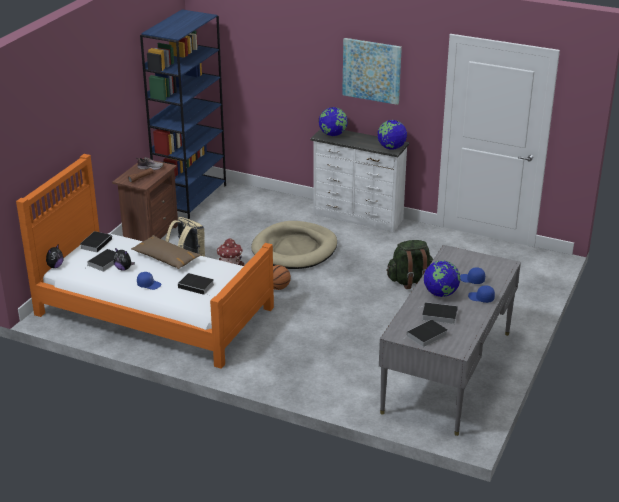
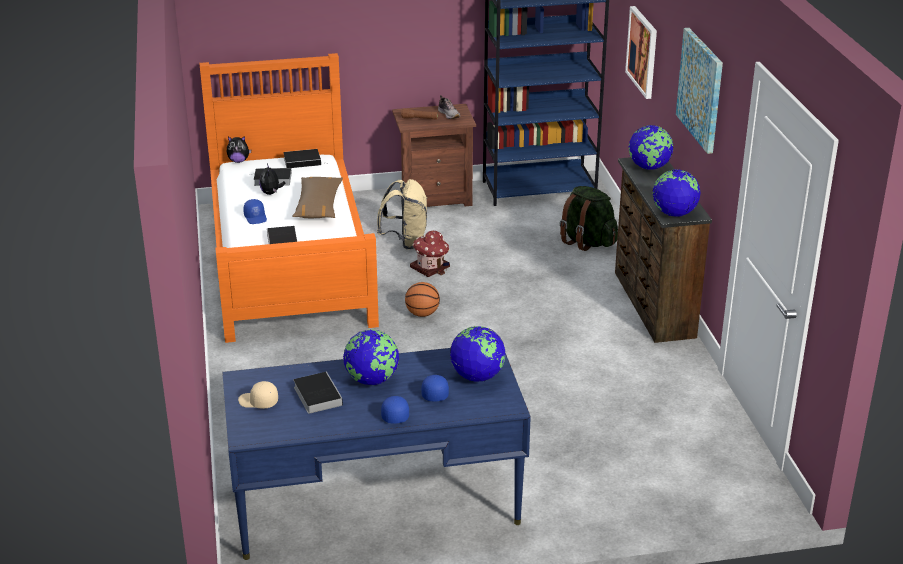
camera: 55 degrees right, 0 degrees up
(268, 71) = (643, 51): none -> picture
(294, 249) = (518, 292): beige dog bed -> none
(358, 217) = (652, 305): white dresser -> brown dresser
(410, 281) = (552, 398): green backpack -> green backpack (587, 242)
(426, 336) = (258, 402): book -> beige cap
(448, 371) = (376, 502): grey desk -> blue desk
(469, 262) = (477, 376): none -> globe

